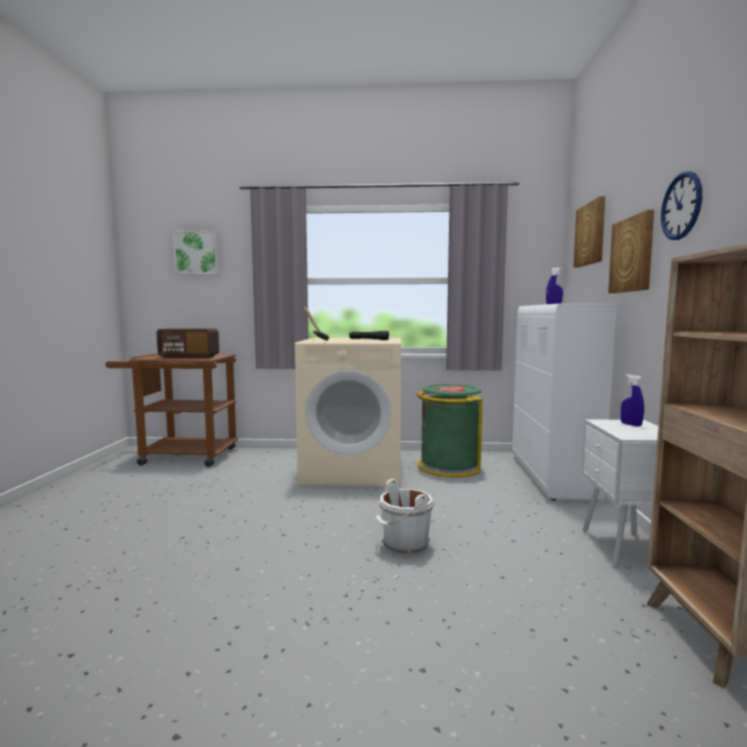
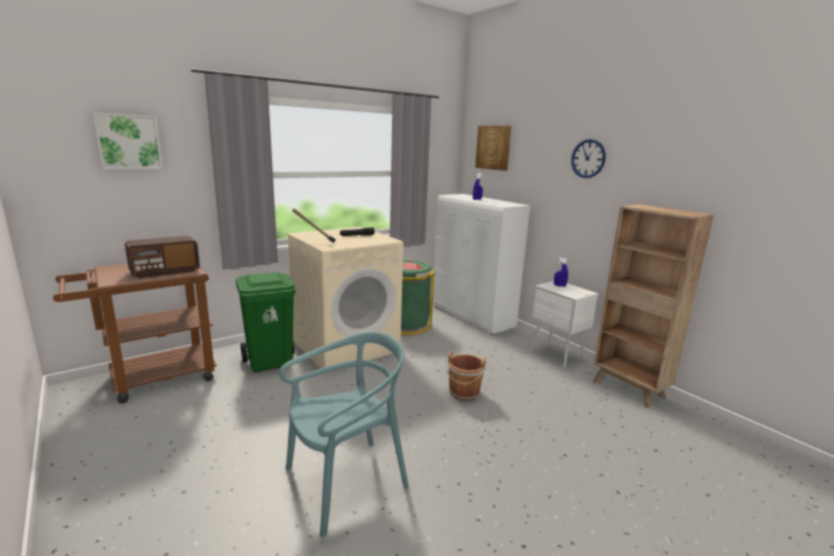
camera: 40 degrees left, 10 degrees up
(155, 572) = (346, 482): none -> turquoise chair
(271, 465) = (270, 362): none -> green trash can
(404, 545) = (464, 393): white bucket -> brown bucket
(632, 254) = (541, 175): picture -> none

